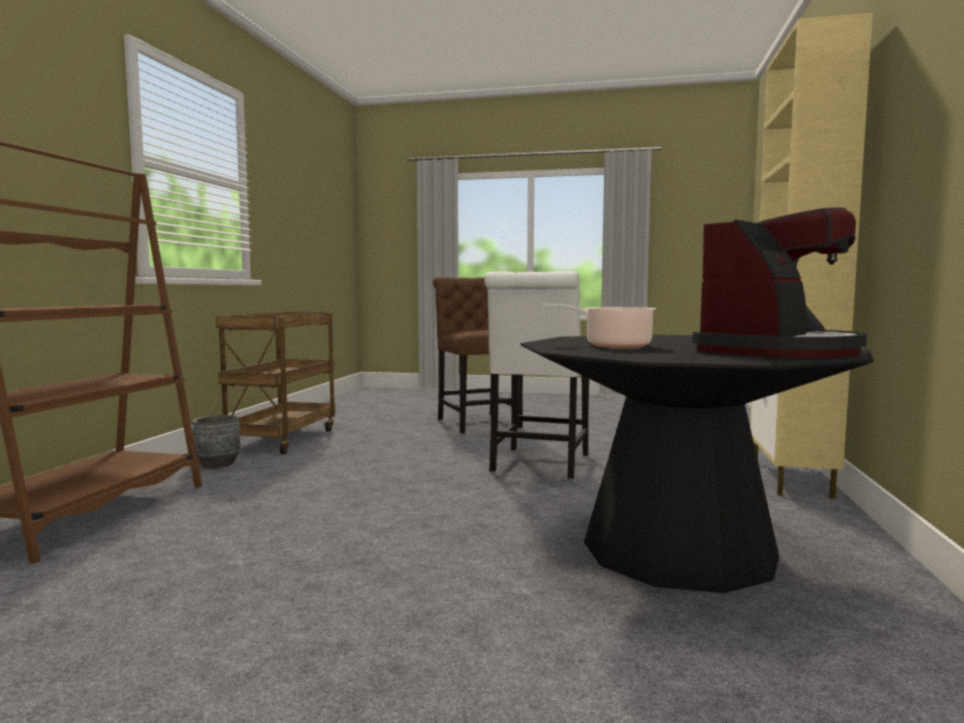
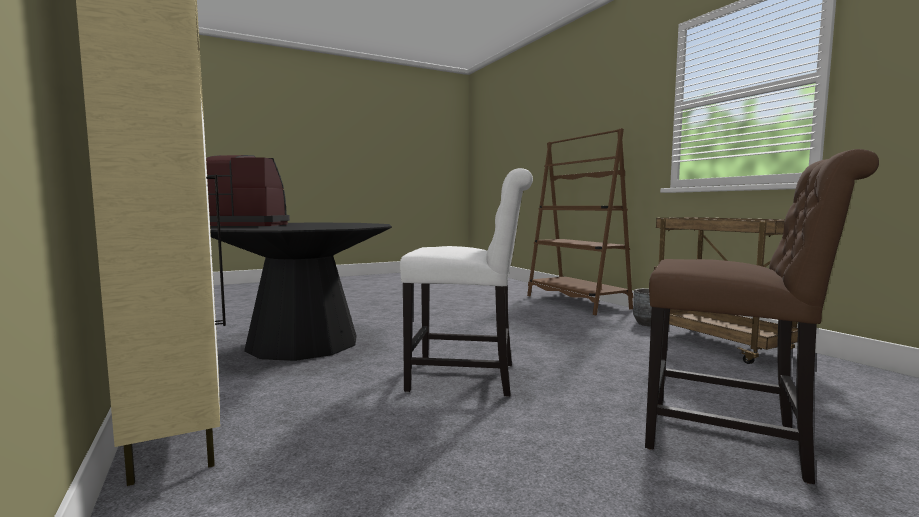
camera: 140 degrees right, 0 degrees up
(538, 465) = (469, 378): white chair -> white chair turned 120 degrees clockwise
(613, 345) = (337, 224): cooking pot -> none
(779, 351) = (249, 225): coffee machine -> coffee machine turned 90 degrees clockwise

